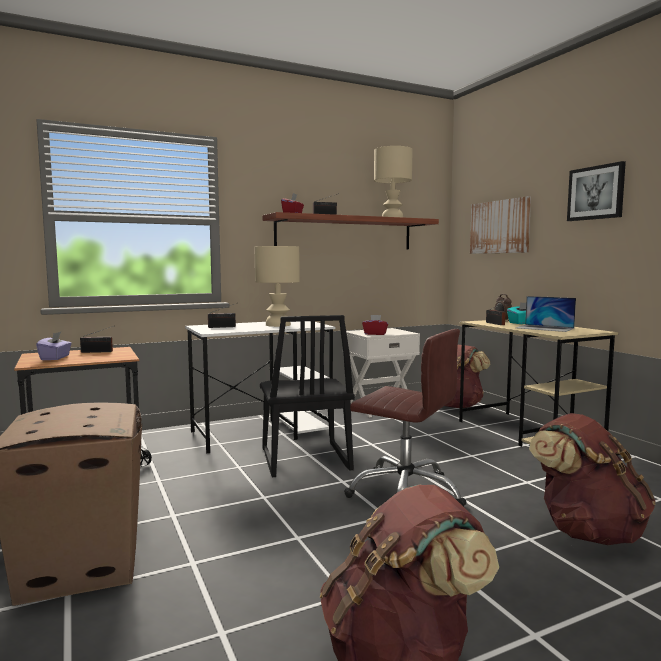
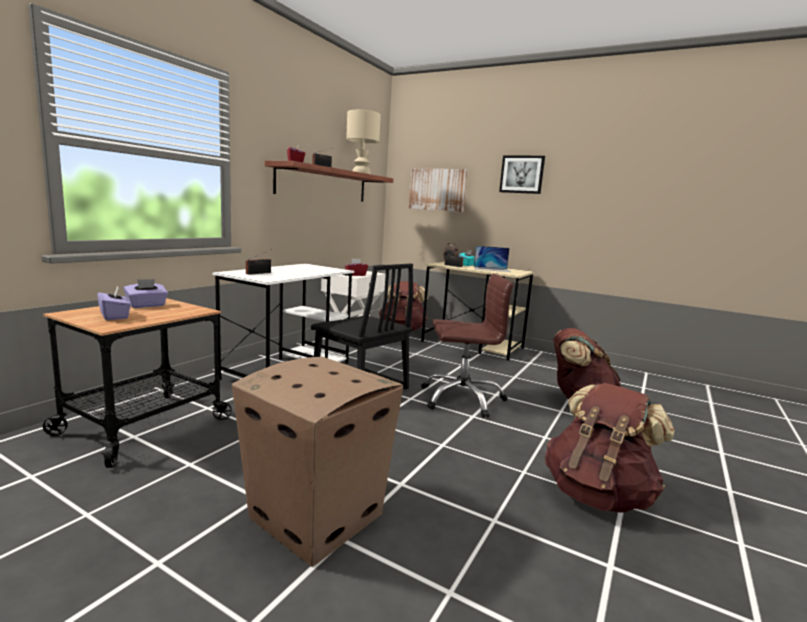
camera: 35 degrees left, 5 degrees up
(98, 352) = (147, 305): radio -> purple tissue box
(277, 325) = (302, 270): beige table lamp -> none

